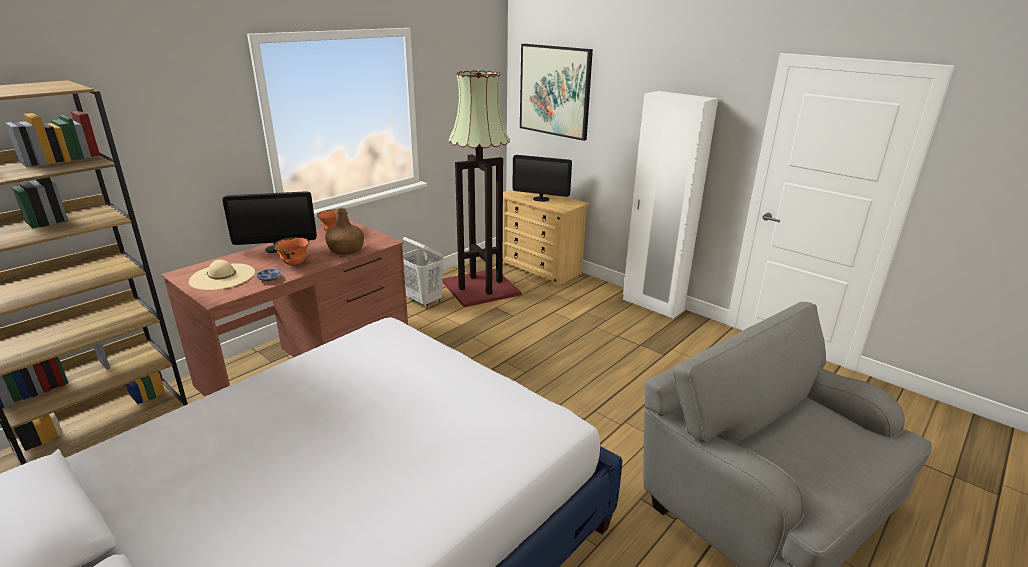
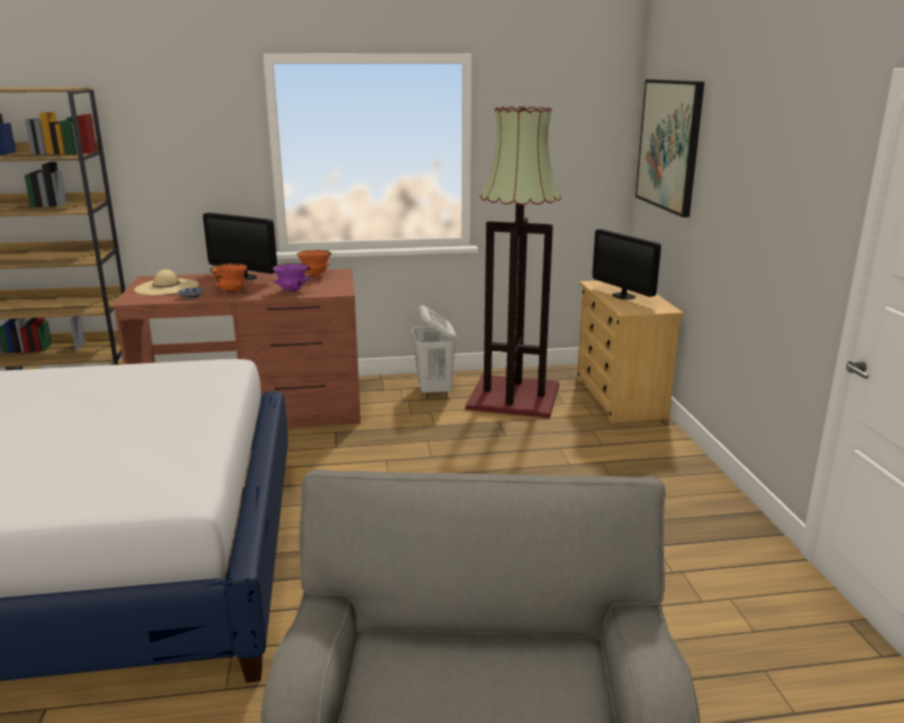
camera: 40 degrees right, 5 degrees down
(346, 250) = (292, 290): brown bottle -> purple bowl
(652, 305) = (714, 486): white wardrobe -> none

